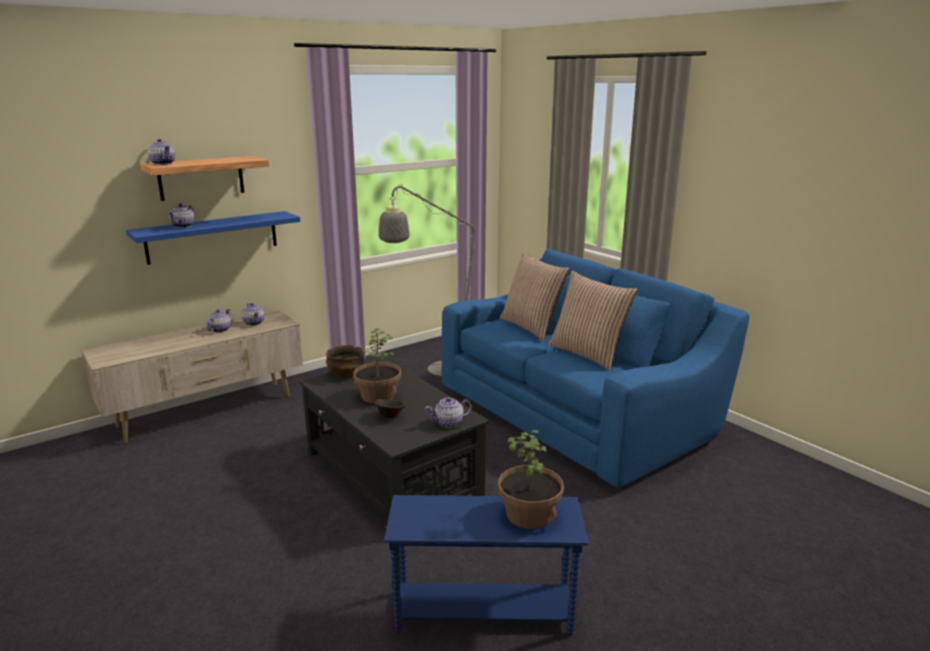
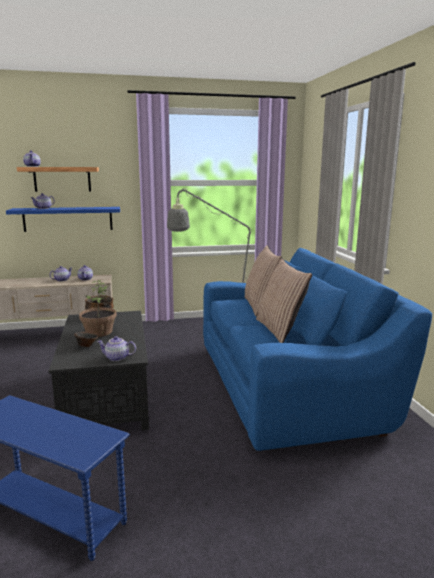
camera: 25 degrees right, 5 degrees down
(530, 514) = (73, 435): potted plant -> none

